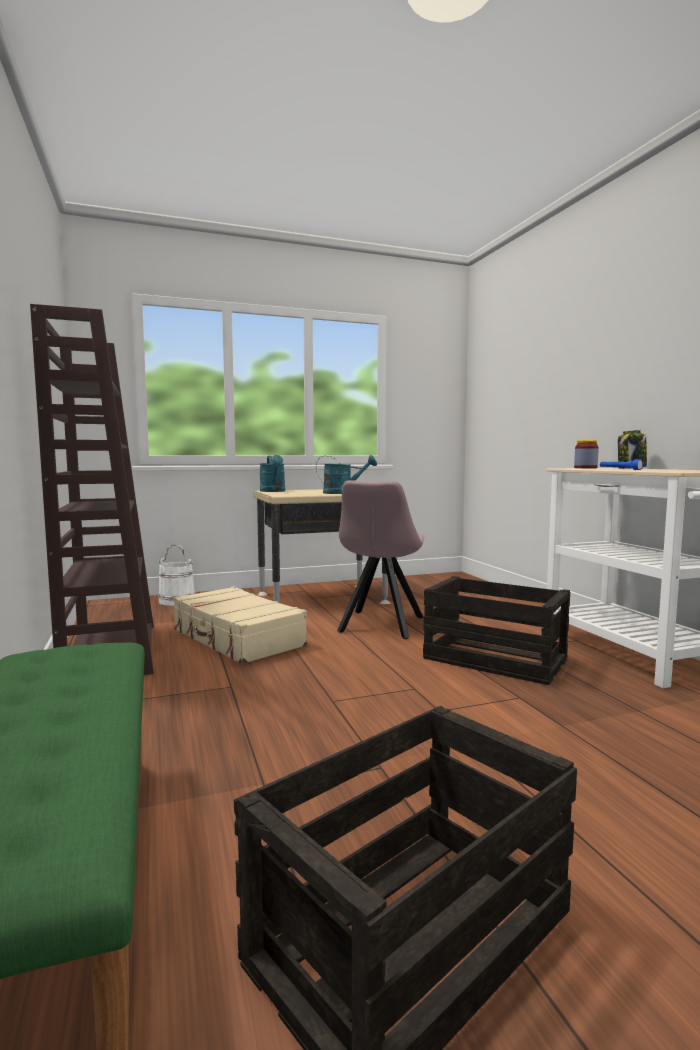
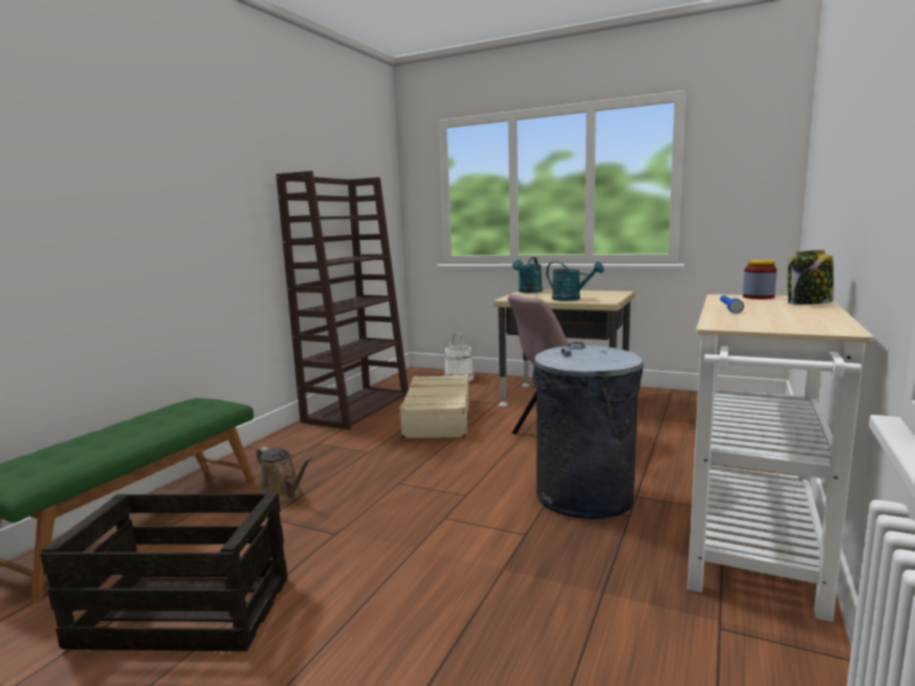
camera: 45 degrees right, 5 degrees up
(228, 762) = (283, 495): none -> brown watering can
(493, 659) = (583, 497): crate -> grey trash can

